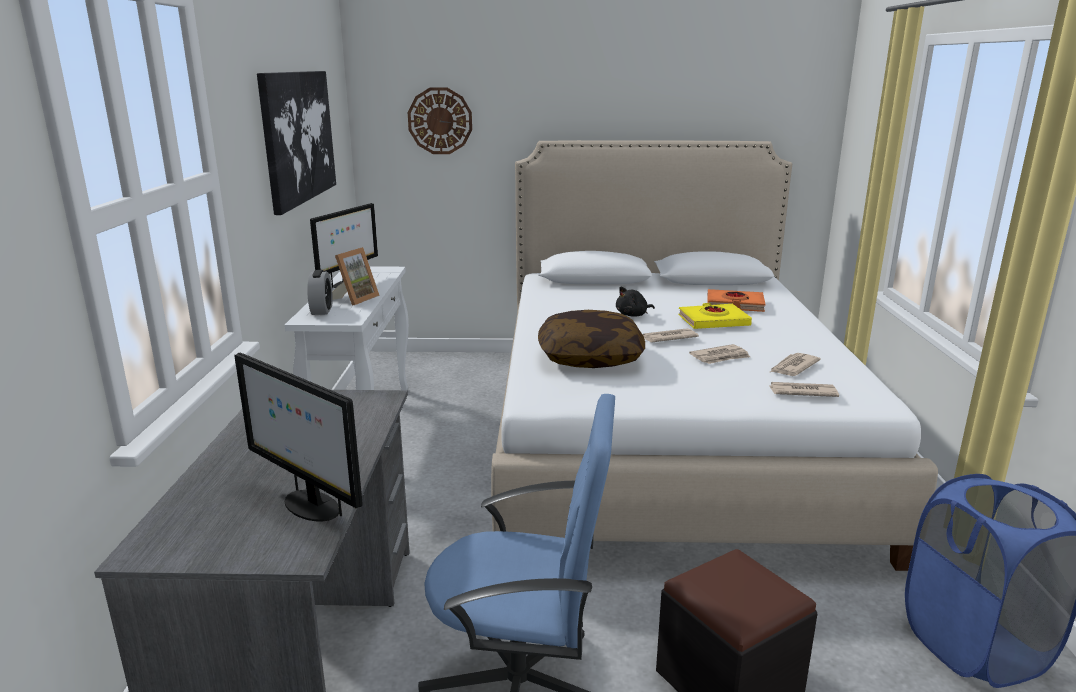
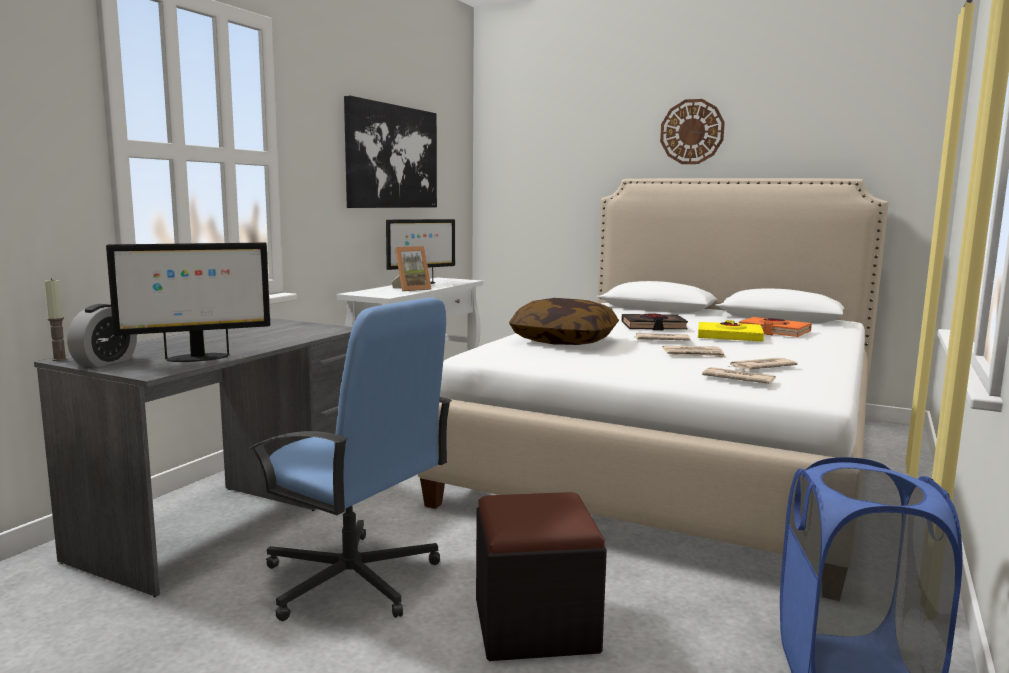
camera: 25 degrees right, 10 degrees down
(127, 557) = (59, 359): none -> candle
(310, 505) = (196, 358): monitor -> monitor turned 90 degrees counterclockwise
(322, 310) = (375, 291): alarm clock -> alarm clock (105, 362)
(440, 121) = (543, 163): wall clock -> wall clock (692, 132)
(633, 315) = (653, 327): black plush toy -> black book

